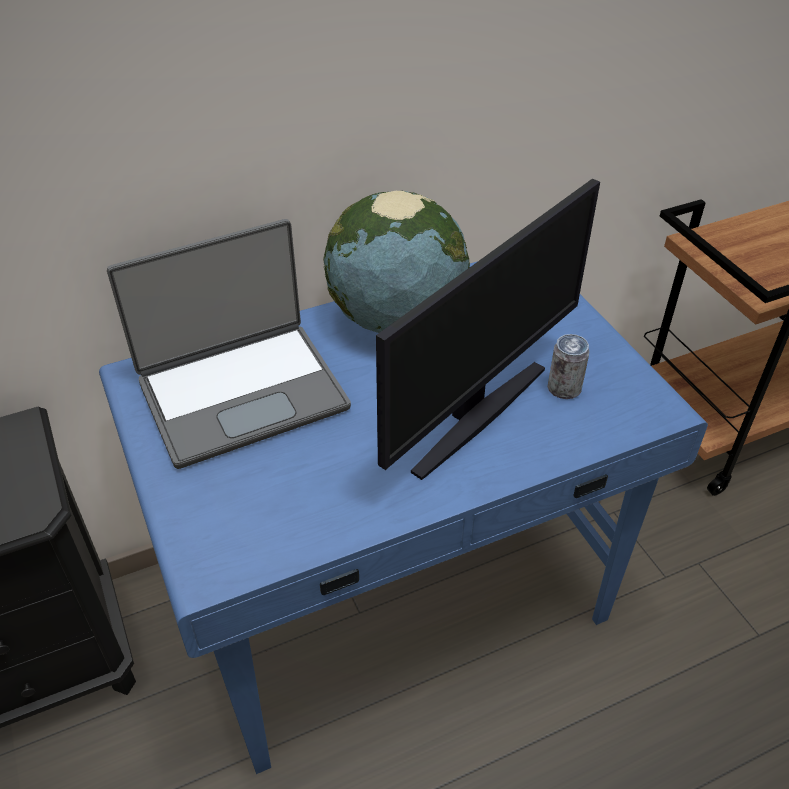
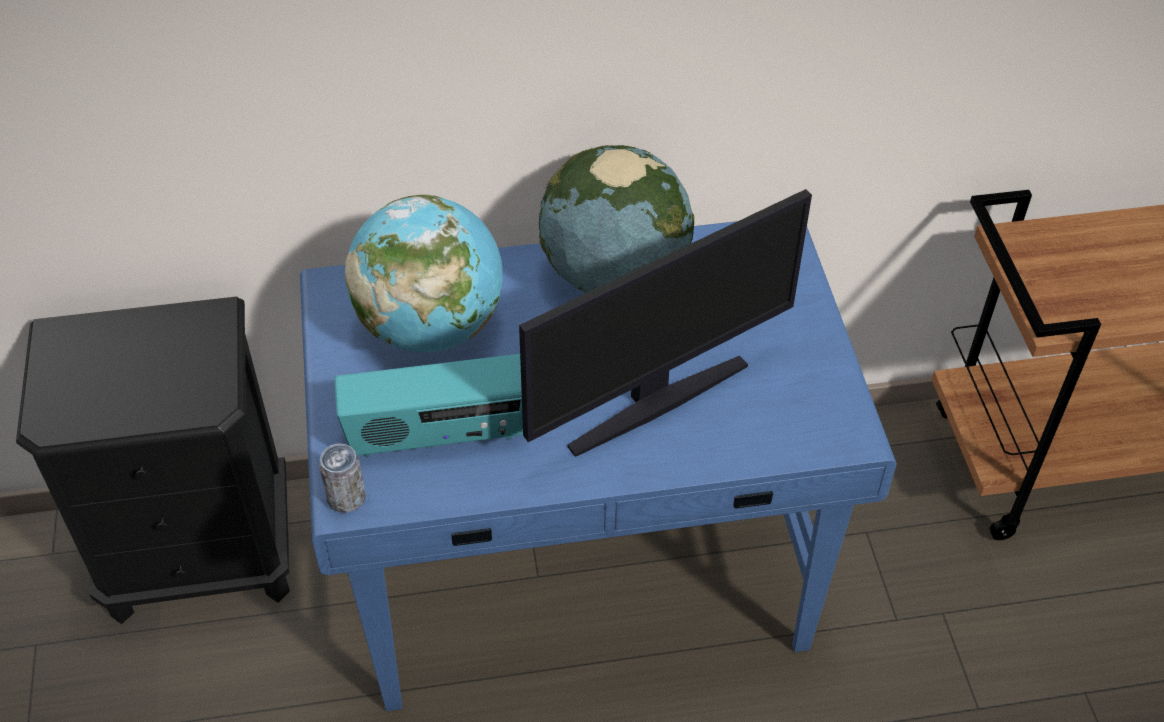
camera: 15 degrees right, 5 degrees up
(242, 392) = (431, 327): laptop -> globe
(280, 489) = (437, 436): none -> radio
(564, 388) = (759, 392): can -> can (346, 498)

